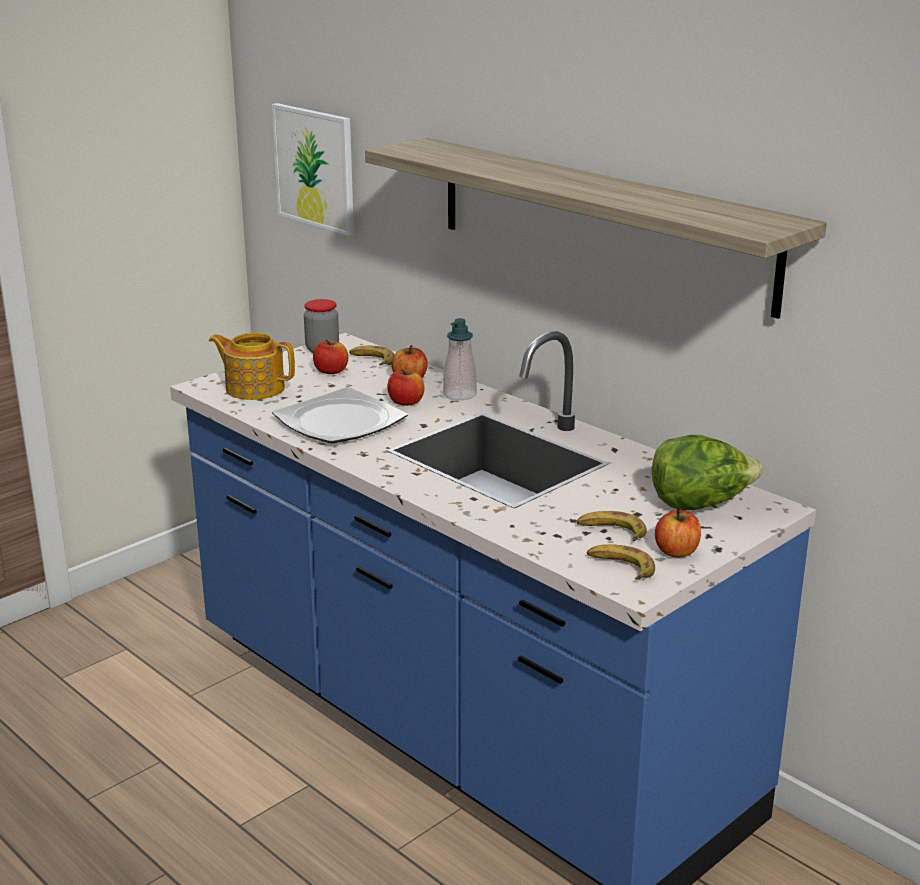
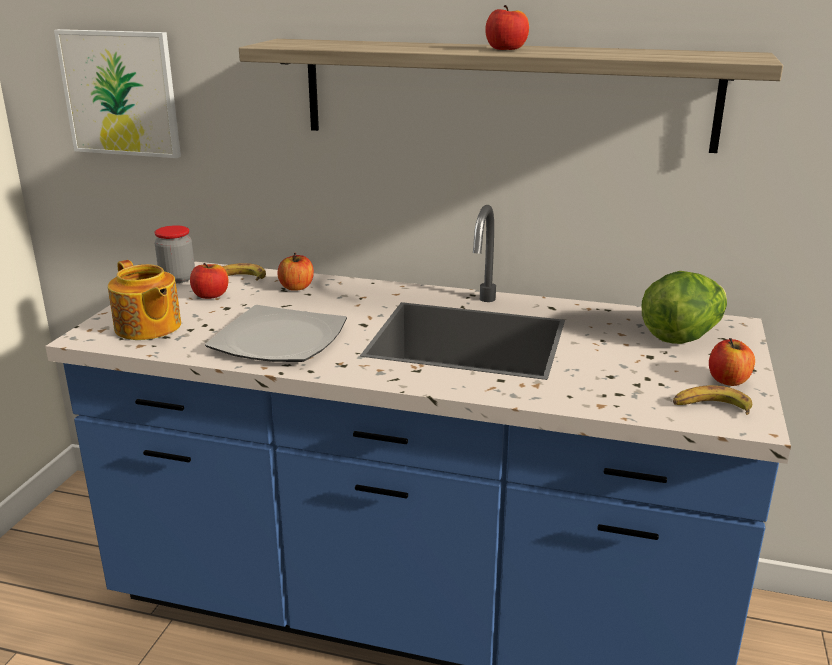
camera: 30 degrees left, 0 degrees up
(254, 388) = (147, 327): teapot -> teapot turned 120 degrees counterclockwise
(406, 402) = (320, 308): apple -> apple (506, 49)
(459, 394) = (360, 291): soap dispenser -> none
(611, 532) = (655, 378): banana -> none

